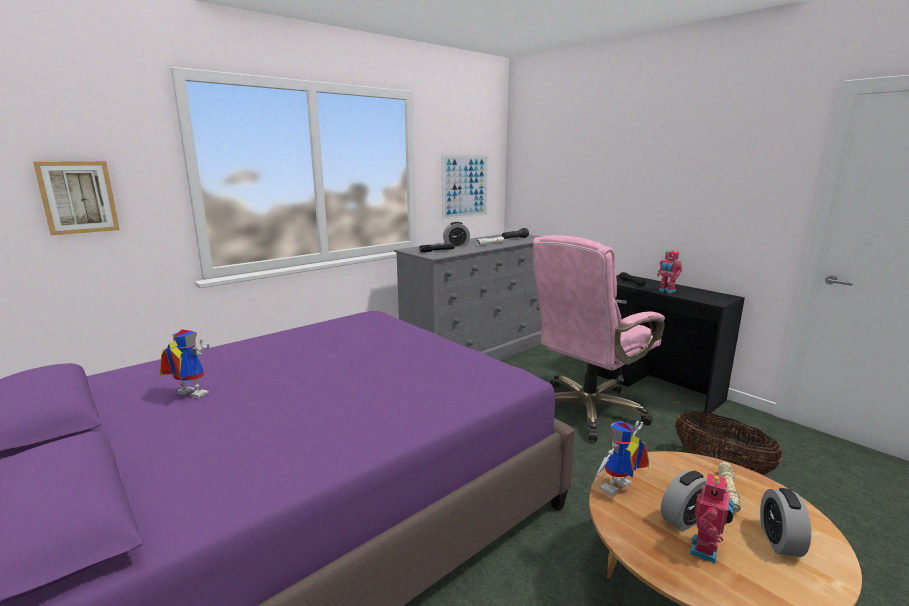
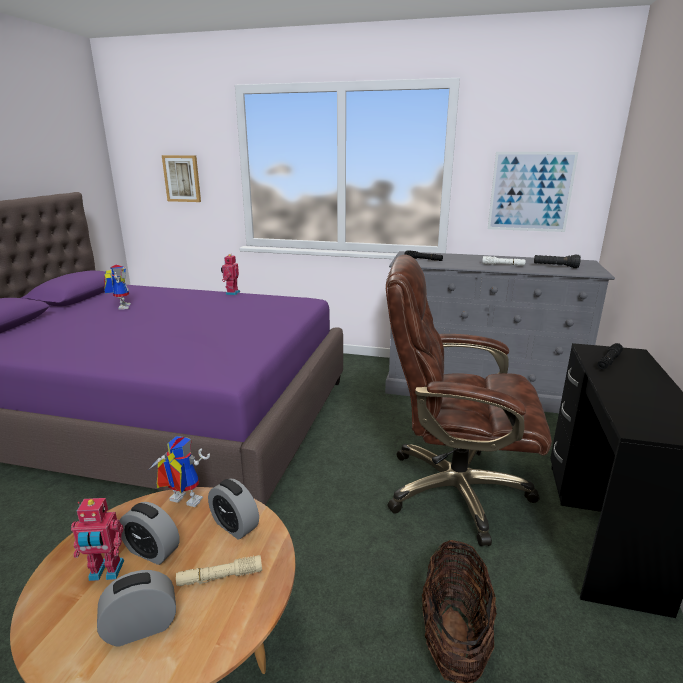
camera: 55 degrees right, 5 degrees up
(456, 245) = (461, 259): alarm clock -> alarm clock (235, 526)
(587, 410) = (456, 490): pink office chair -> brown office chair
(666, 291) = (617, 387): toy robot -> toy robot (231, 293)

